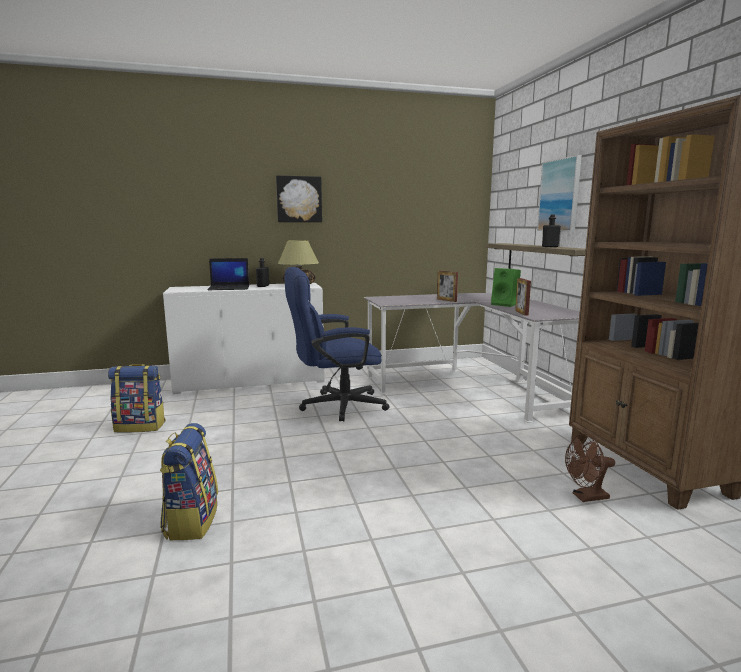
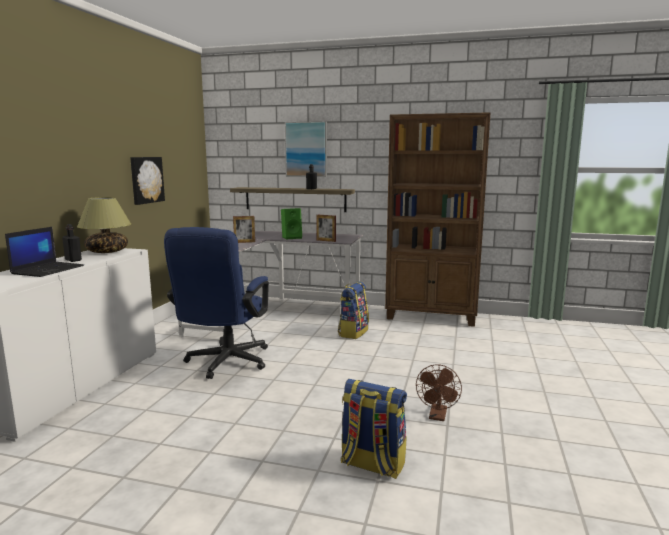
camera: 60 degrees left, 0 degrees up
(140, 426) = (100, 475): backpack -> backpack (353, 332)
(299, 199) = (74, 147): picture -> picture (146, 180)
(586, 497) = (449, 338): brown fan -> brown fan (438, 416)

